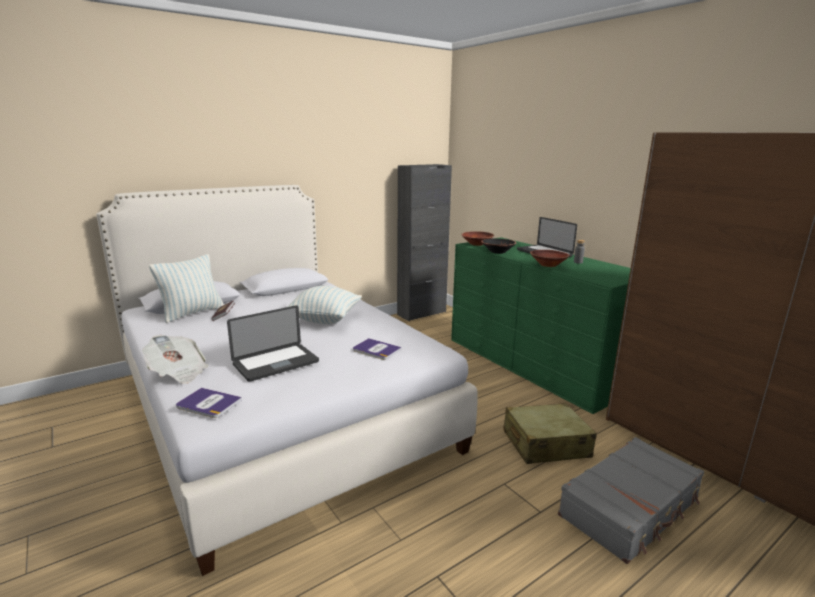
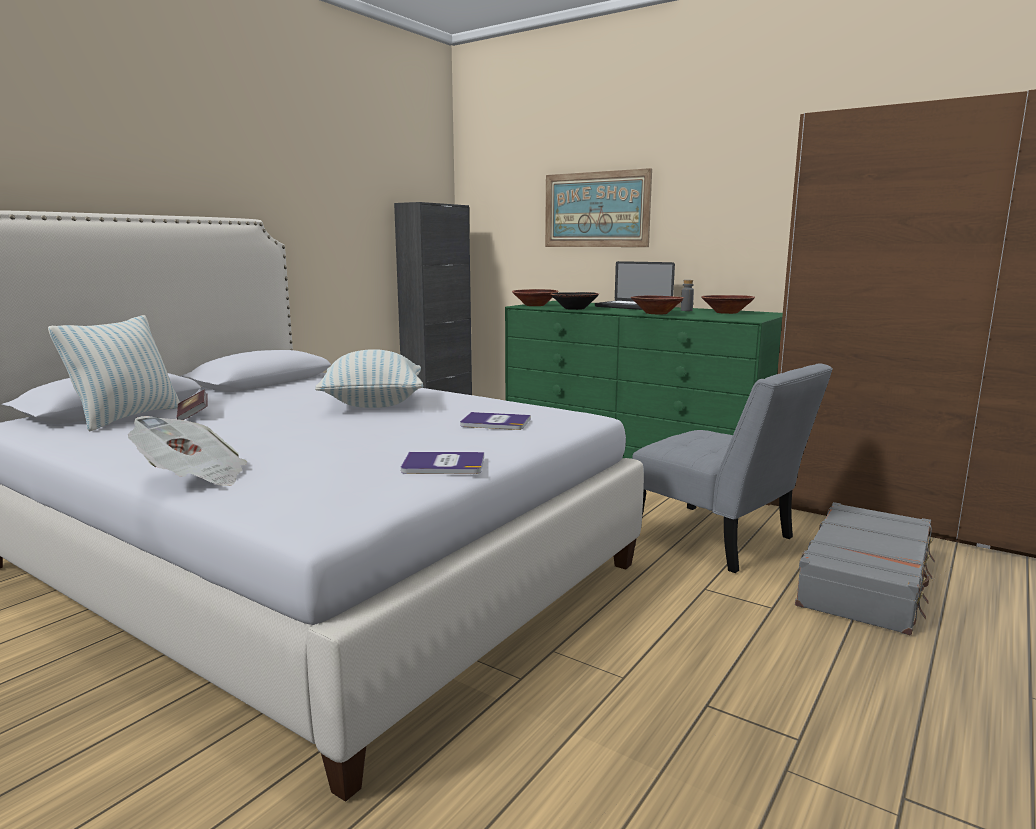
camera: 20 degrees left, 5 degrees down
(208, 403) = (303, 499): book -> book (443, 465)
(276, 363) = (361, 448): laptop -> none
(533, 176) = (596, 209): none -> picture
(545, 444) = (719, 540): beige suitcase -> grey chair
(605, 269) = (726, 312): none -> brown bowl

